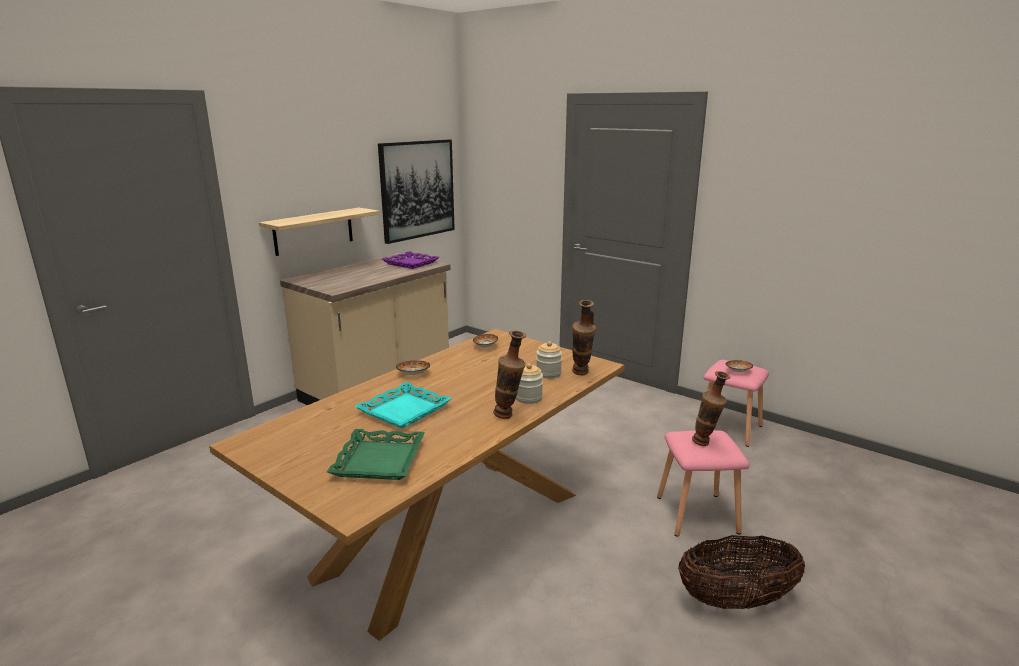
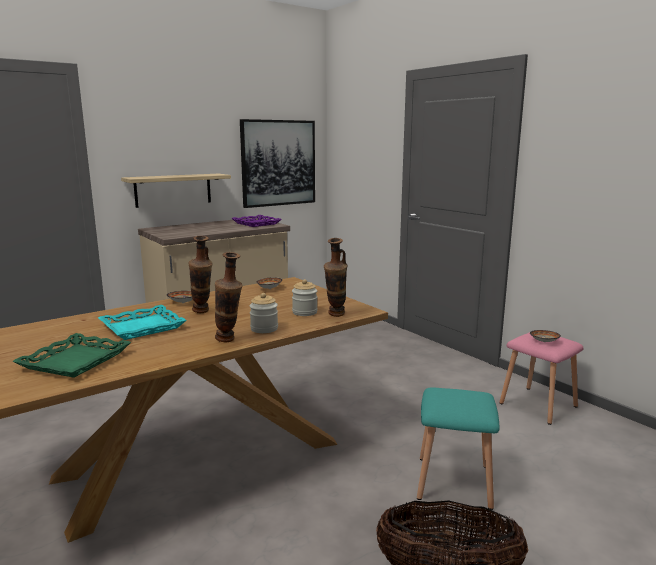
camera: 15 degrees right, 5 degrees down
(698, 515) = (454, 483): pink stool -> turquoise stool
(706, 444) = (457, 402): vase -> vase (202, 312)

